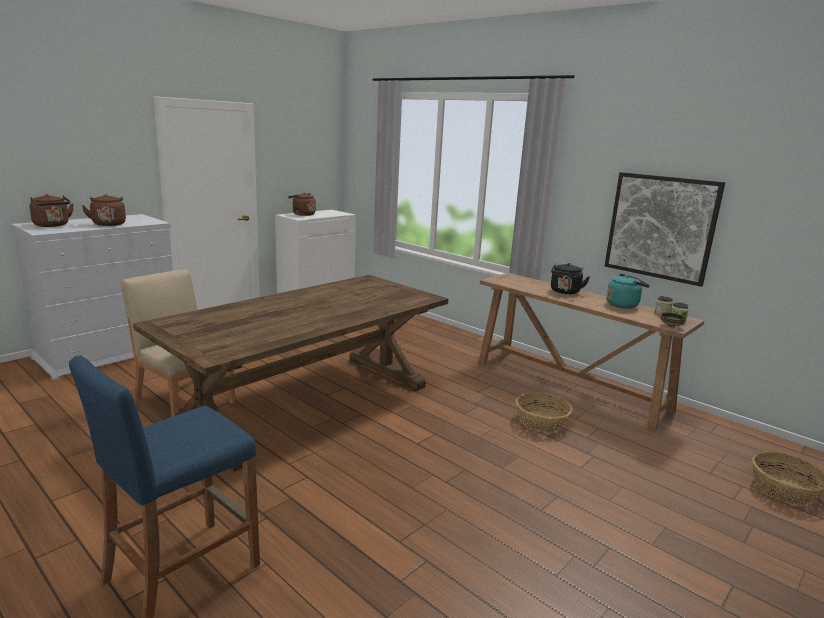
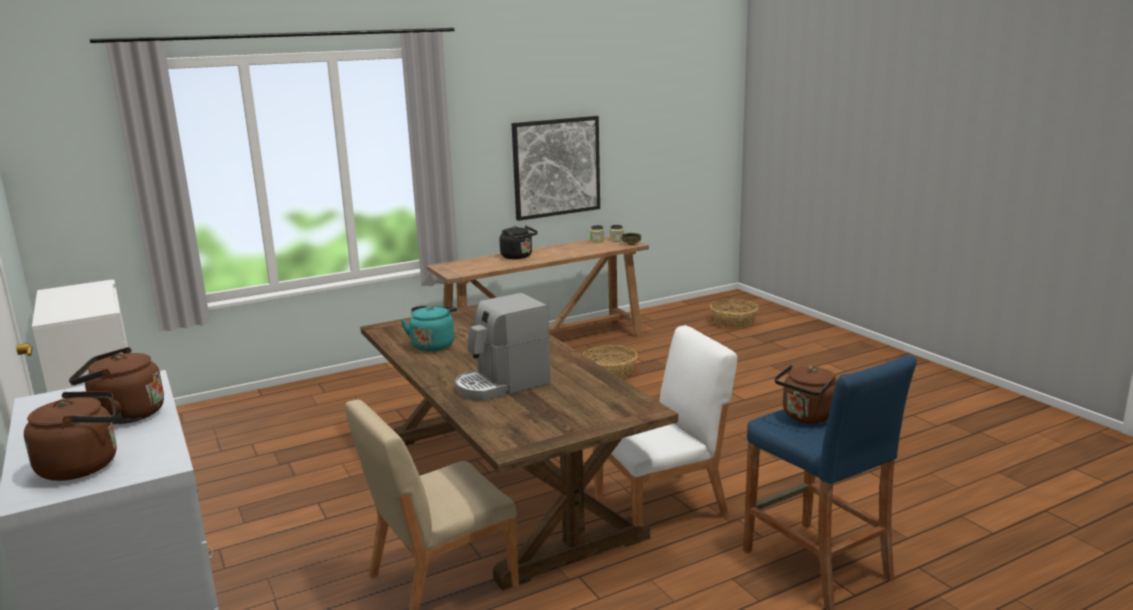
camera: 70 degrees left, 0 degrees up
(266, 313) = (502, 384): none -> coffee machine
(285, 473) = (662, 506): none -> white chair
(302, 214) = (64, 308): brown kettle -> brown kettle (808, 417)
(624, 305) = (569, 246): turquoise kettle -> turquoise kettle (433, 345)

